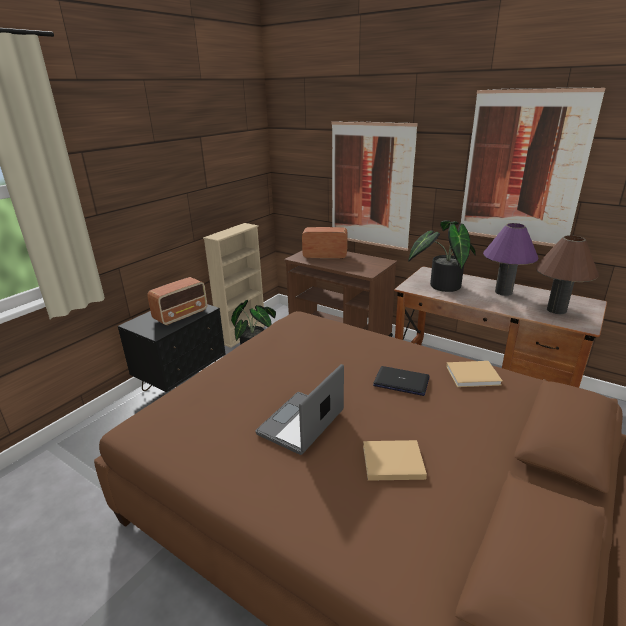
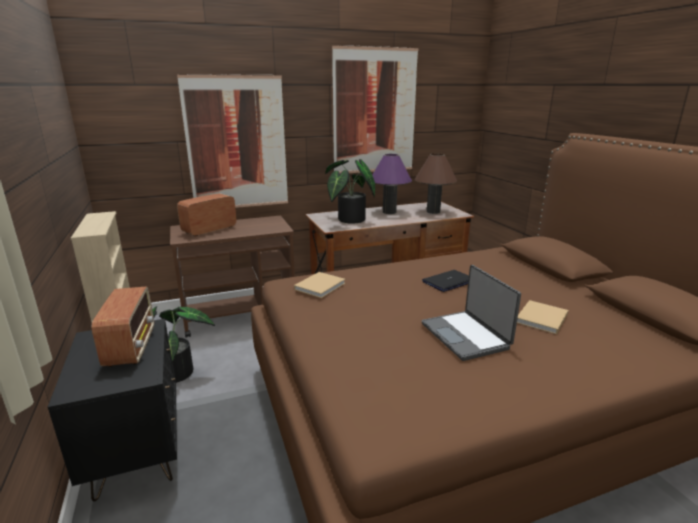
camera: 55 degrees left, 5 degrees down
(474, 375) = (466, 260): beige book -> beige book (321, 286)

